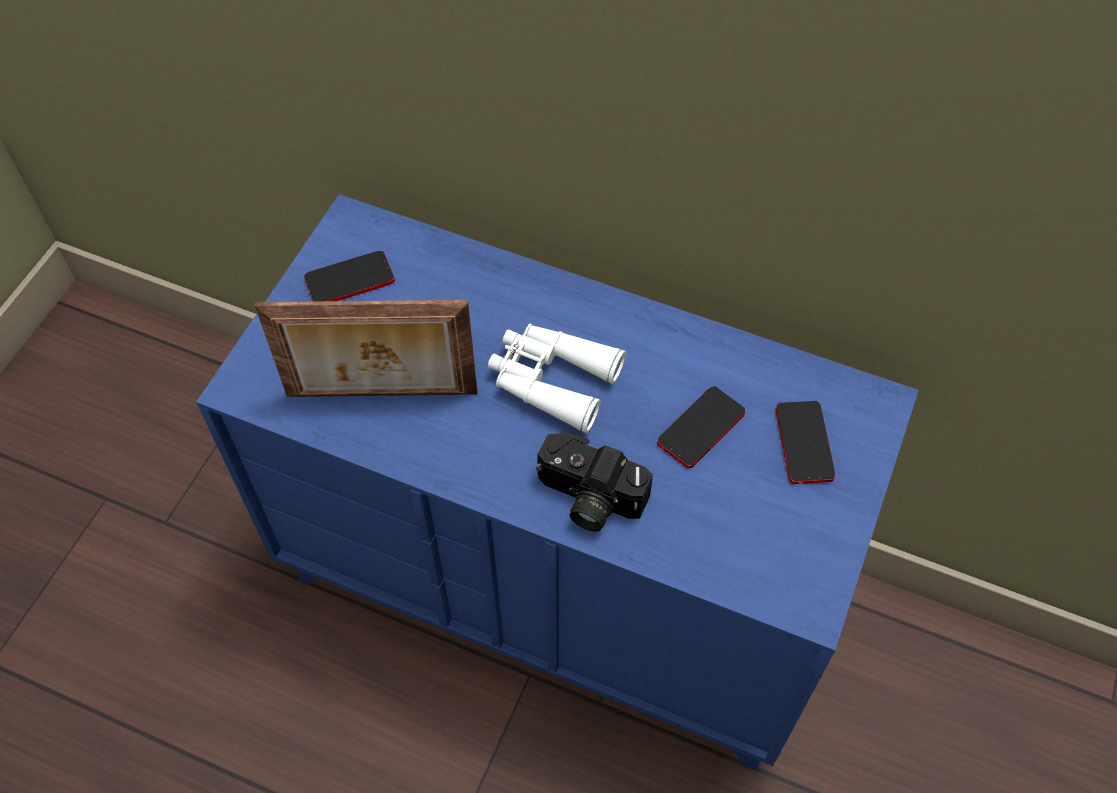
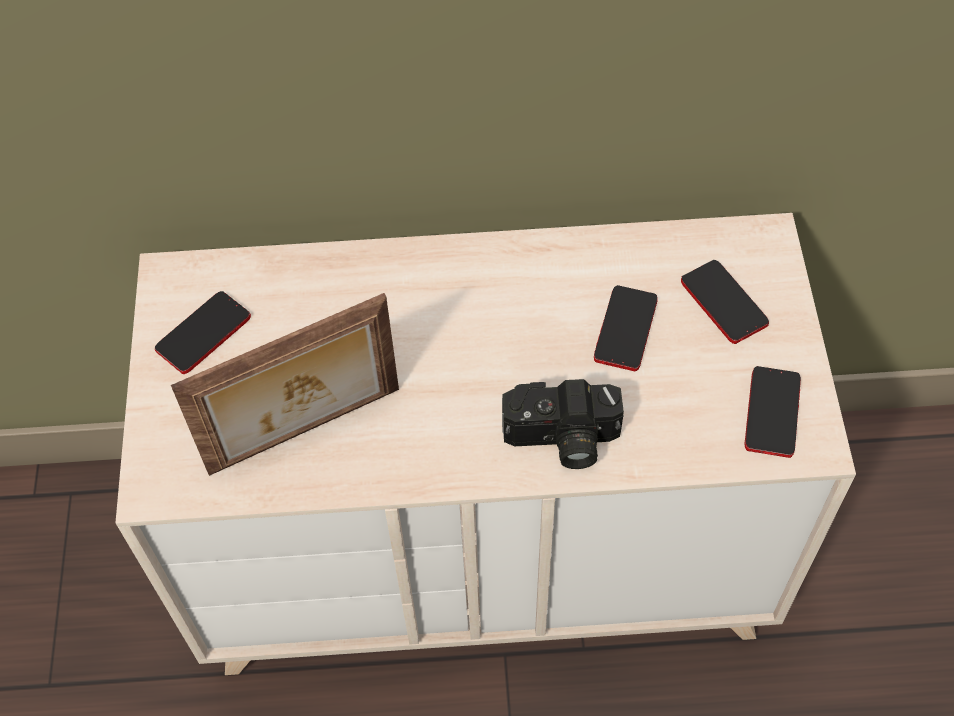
camera: 25 degrees left, 0 degrees up
(552, 380) = (462, 345): white binoculars -> none
(560, 583) = (486, 554): blue dresser -> beige dresser
(790, 560) = (772, 412): none -> phone

